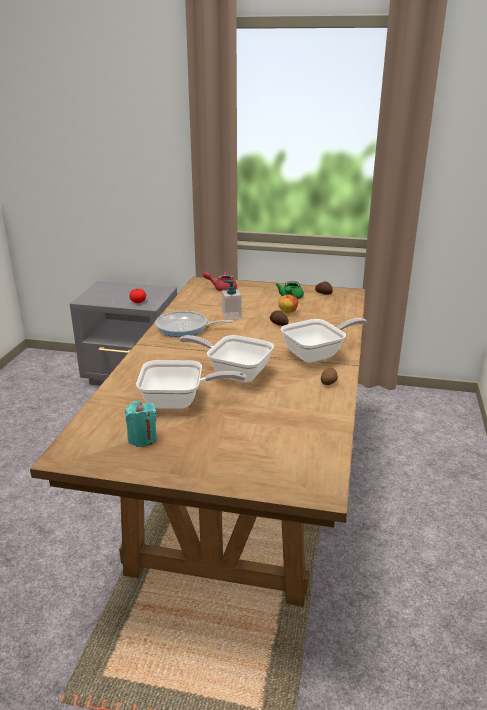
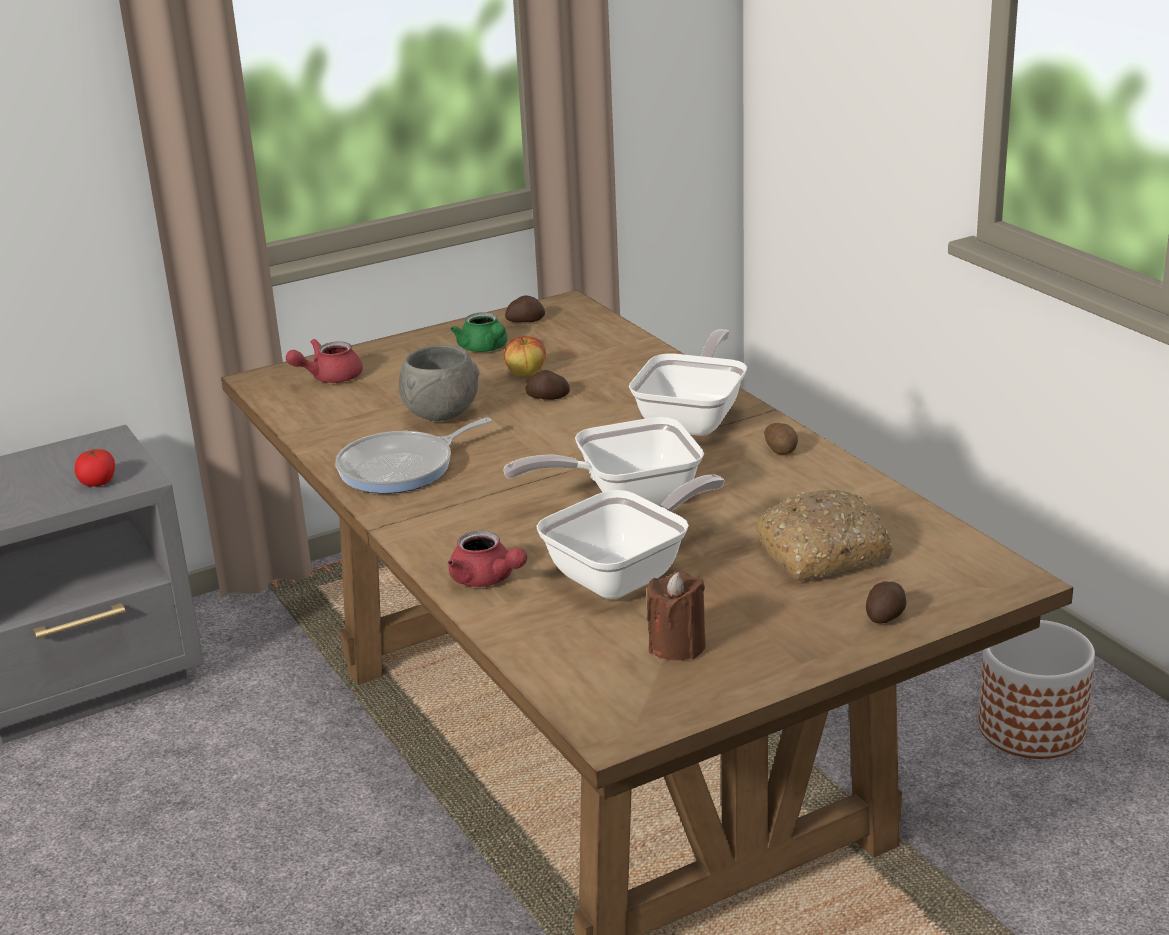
camera: 40 degrees left, 0 degrees up
(134, 379) = (487, 579): none -> red teapot
(142, 438) = (677, 646): turquoise candle -> brown candle
(231, 315) = (443, 416): soap dispenser -> grey bowl
(238, 474) = (886, 615): none -> potato
(265, 433) = (824, 552): none -> bread
(439, 596) = (1030, 729): none -> planter

